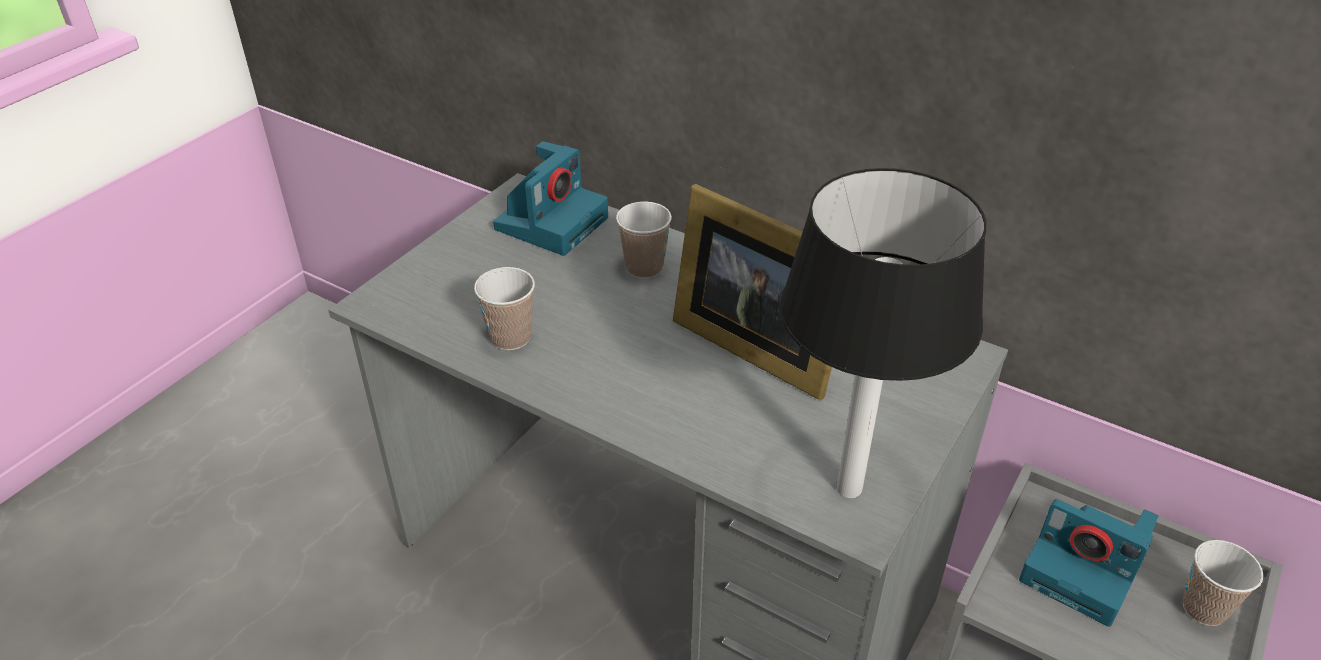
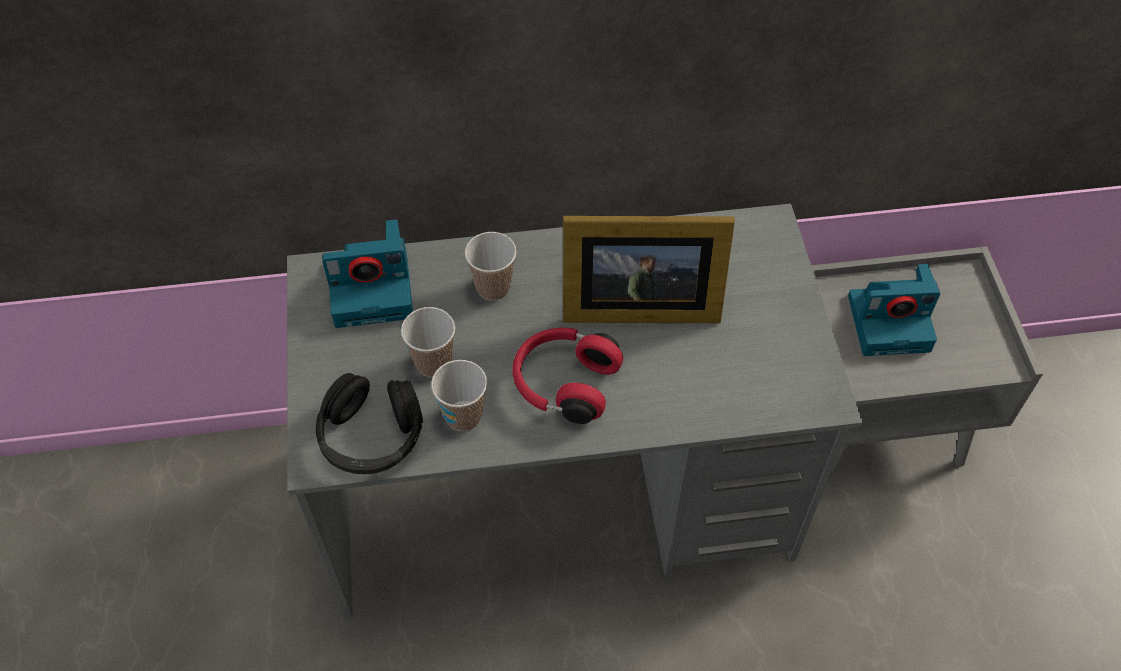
camera: 40 degrees left, 15 degrees up
(427, 310) = (371, 436): none -> black headphones
(552, 222) = (374, 288): camera -> camera turned 90 degrees clockwise
(619, 363) = (564, 383): none -> red headphones
(847, 488) = (795, 379): table lamp -> none
(1204, 608) = (966, 303): cup -> cup (433, 363)

